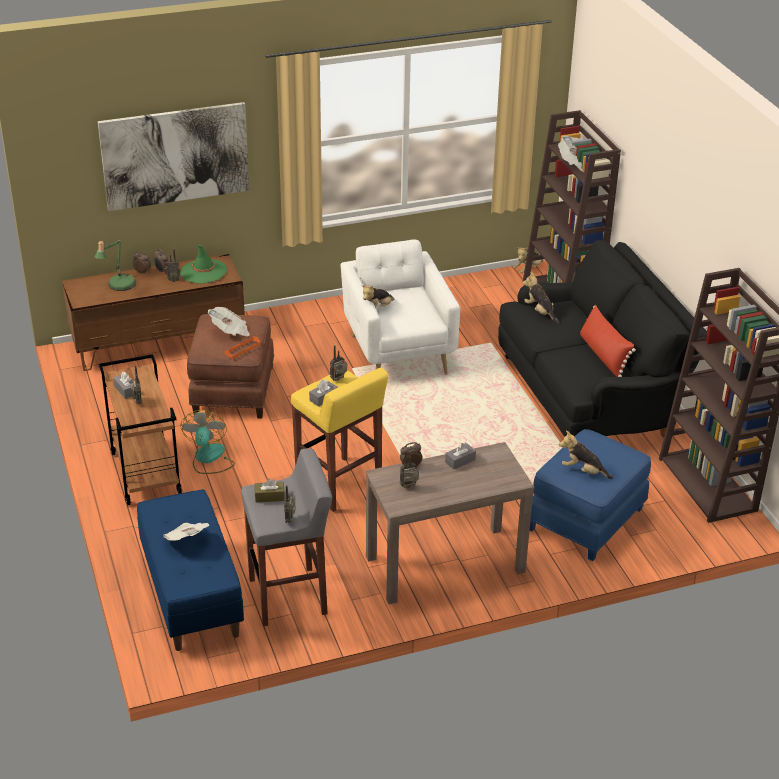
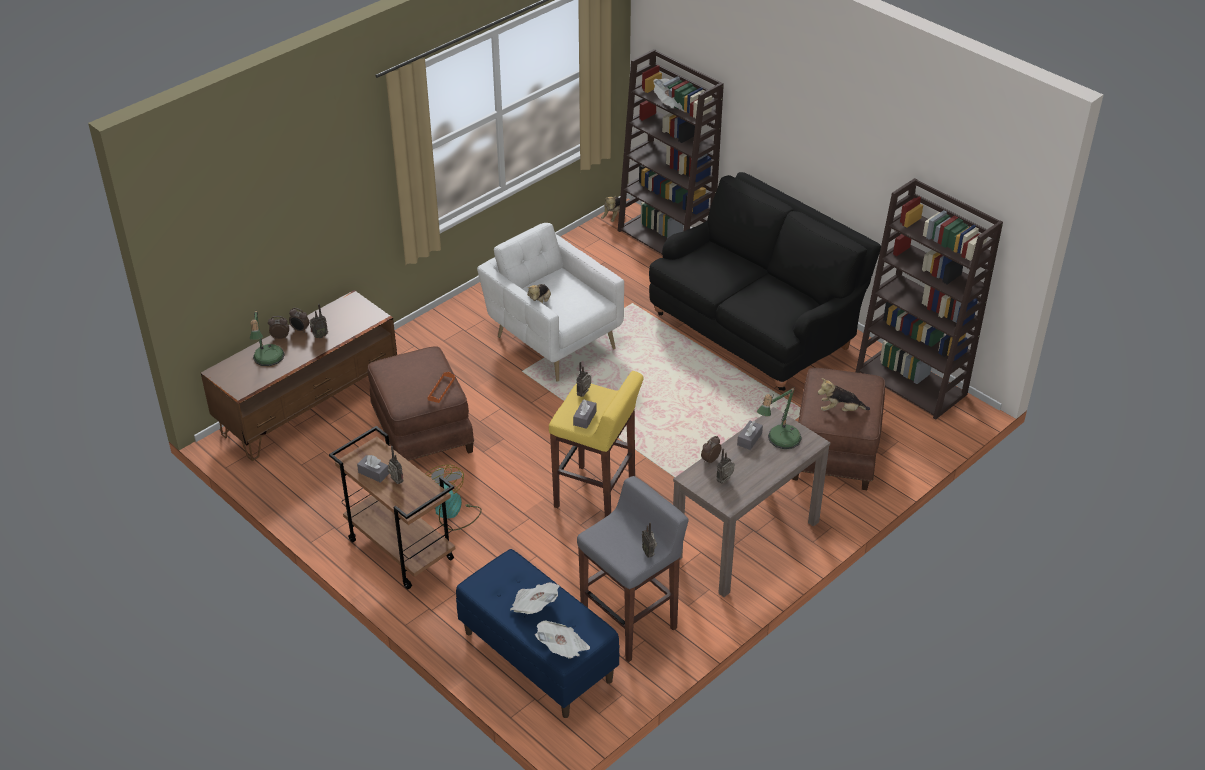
camera: 25 degrees left, 5 degrees up
(175, 156) = (295, 205): picture -> none
(203, 271) = (344, 317): green hat -> none
(230, 331) = (415, 374): newspaper -> newspaper (562, 648)
(269, 496) = (612, 536): brown tissue box -> none
(487, 470) = (780, 440): none -> table lamp
(540, 312) = (694, 262): plush toy -> none
(587, 520) = (836, 452): blue ottoman -> brown ottoman
(603, 355) = (778, 289): red pillow -> none

